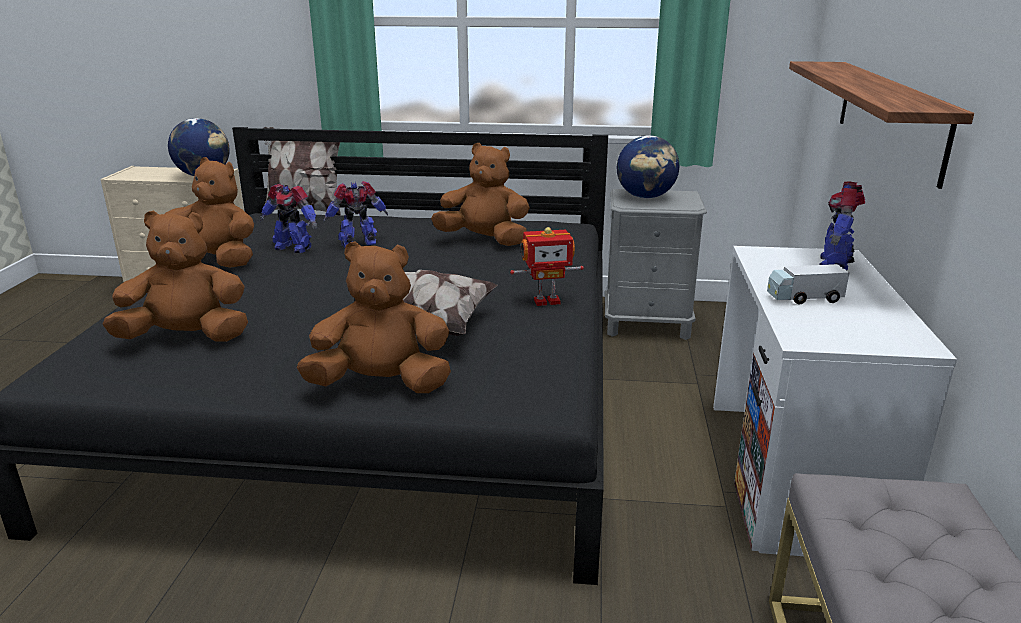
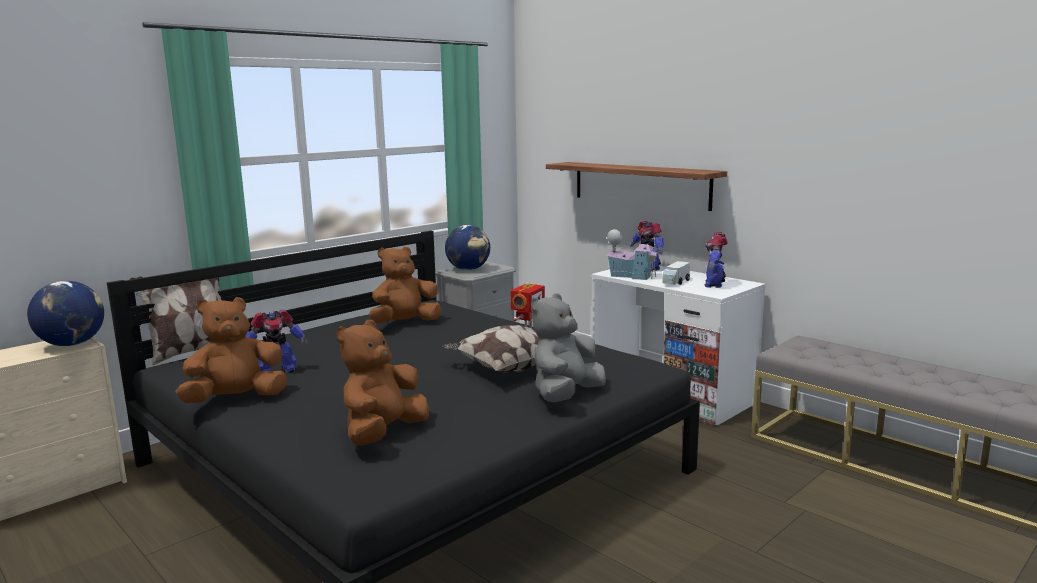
camera: 50 degrees left, 10 degrees down
(359, 244) = (322, 353): toy robot -> toy robot (714, 284)
(381, 384) = (566, 395): brown plush toy -> grey plush toy
(772, 267) = (632, 276): none -> toy house

